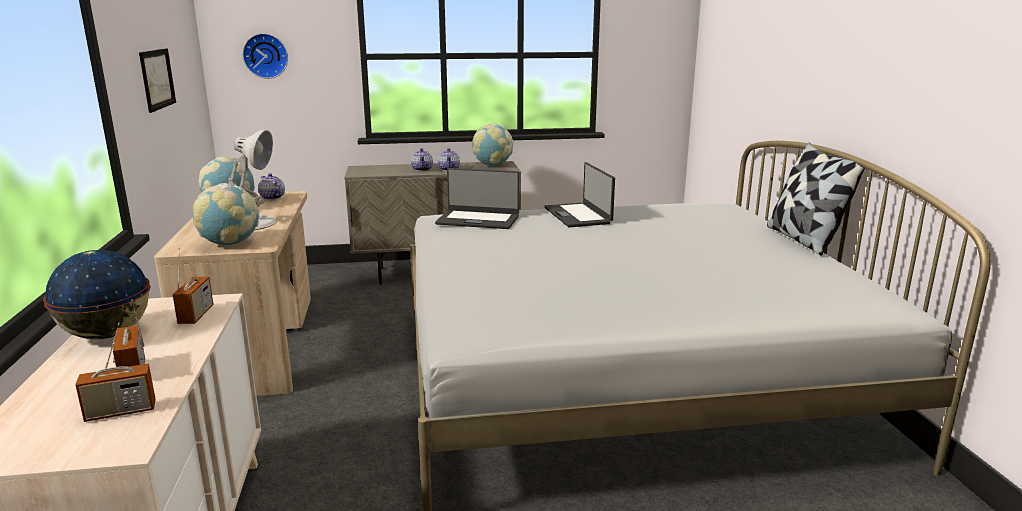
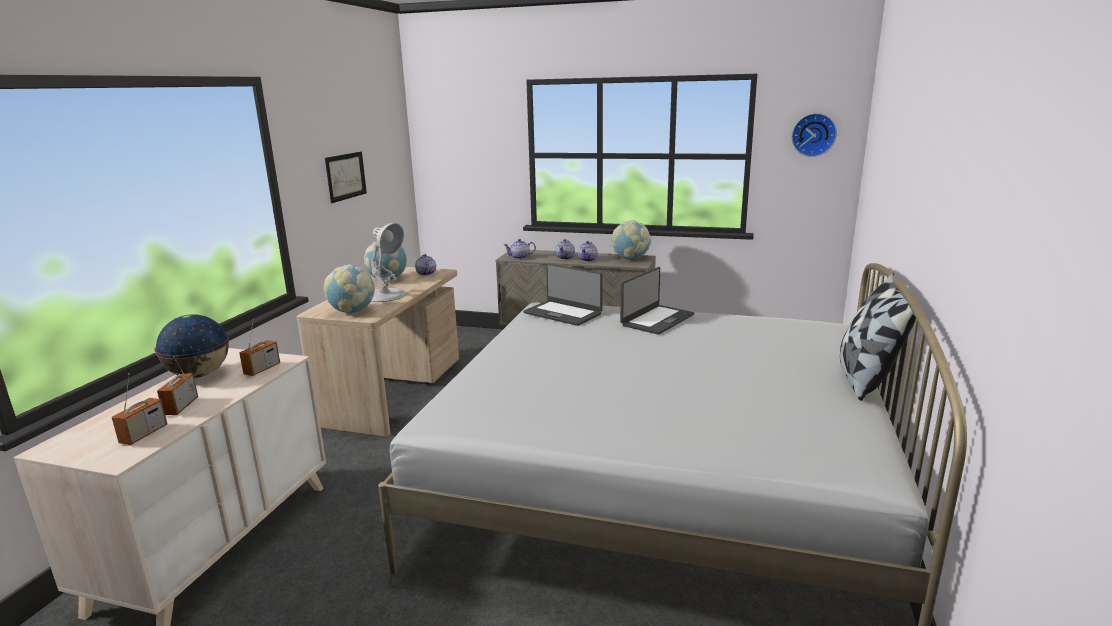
camera: 25 degrees right, 0 degrees up
(121, 412) = (144, 434): radio -> radio turned 75 degrees counterclockwise
(266, 55) = (456, 153): wall clock -> wall clock (813, 135)
(370, 173) = (520, 257): none -> teapot
(578, 215) = (656, 320): laptop -> laptop turned 150 degrees counterclockwise

